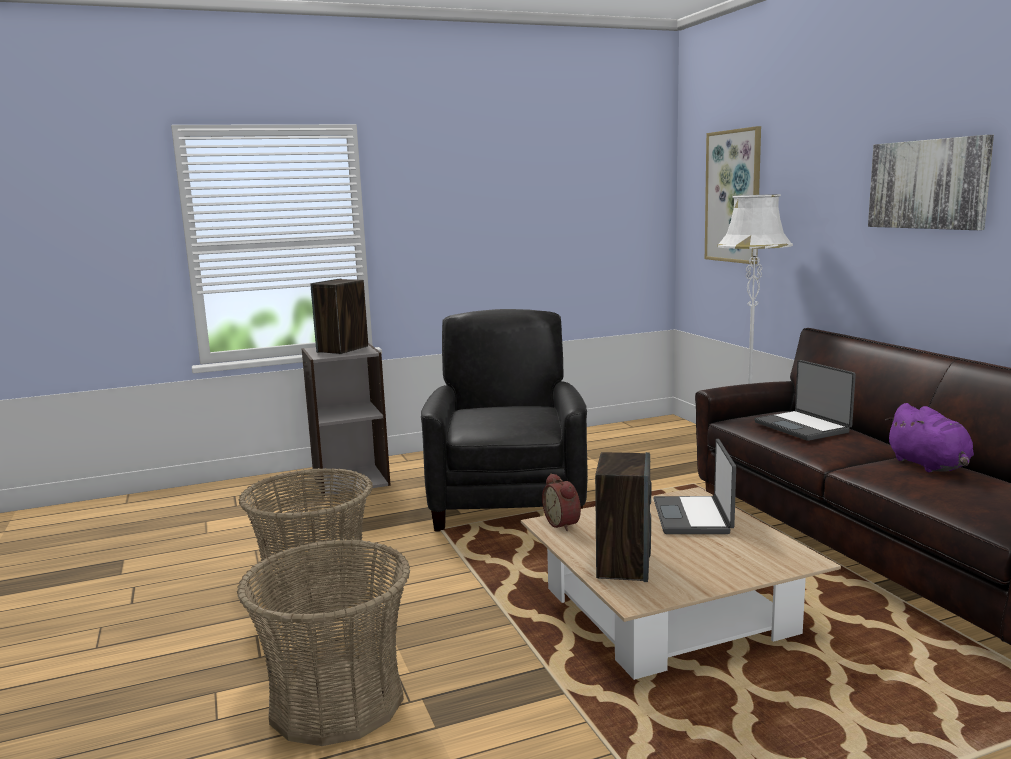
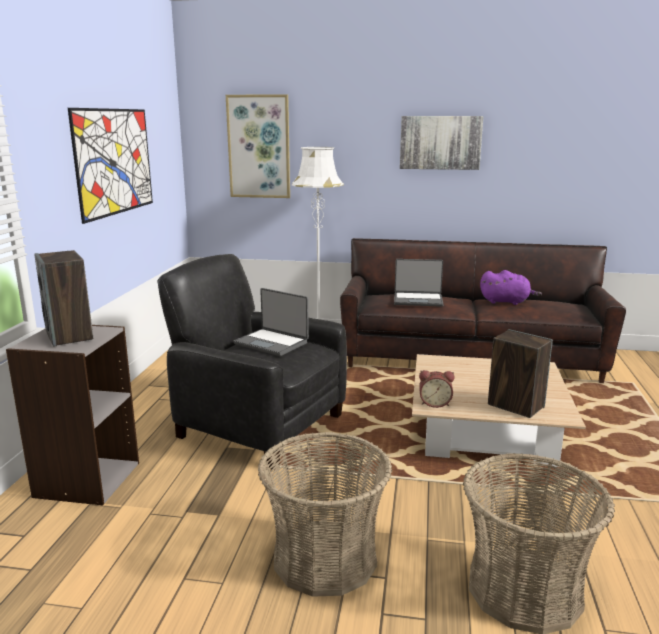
camera: 60 degrees left, 5 degrees up
(523, 210) = (115, 161): none -> picture
(693, 517) = (462, 369): laptop -> laptop (272, 343)

